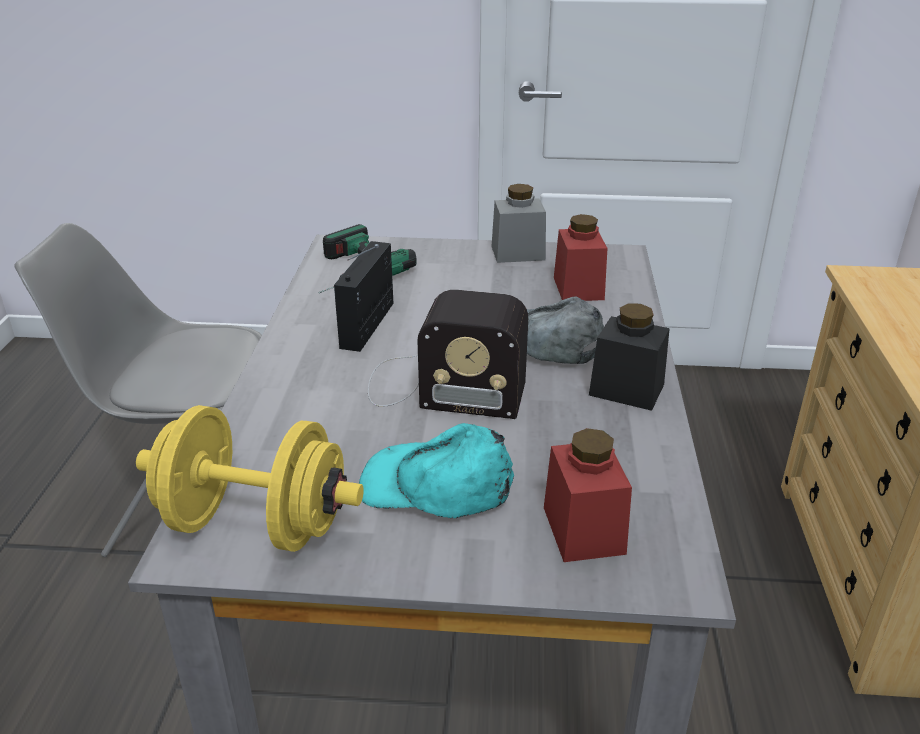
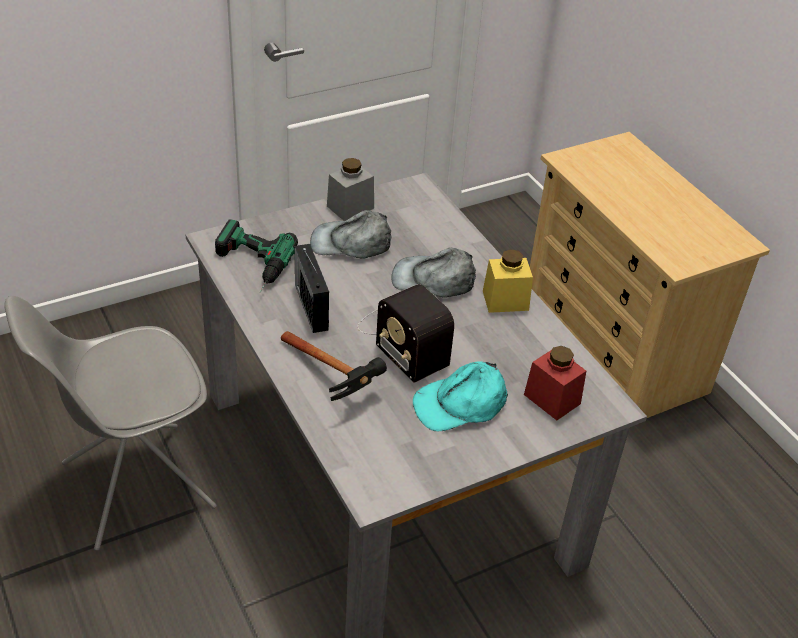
camera: 35 degrees left, 10 degrees up
(255, 524) = (391, 467): yellow dumbbell -> none
(304, 404) = (335, 382): none -> hammer
(439, 387) = (402, 339): radio -> radio turned 75 degrees clockwise
(483, 282) = (351, 243): none -> grey cap
(578, 288) = (416, 228): red jar -> none
(626, 390) = (505, 300): black jar -> yellow jar

